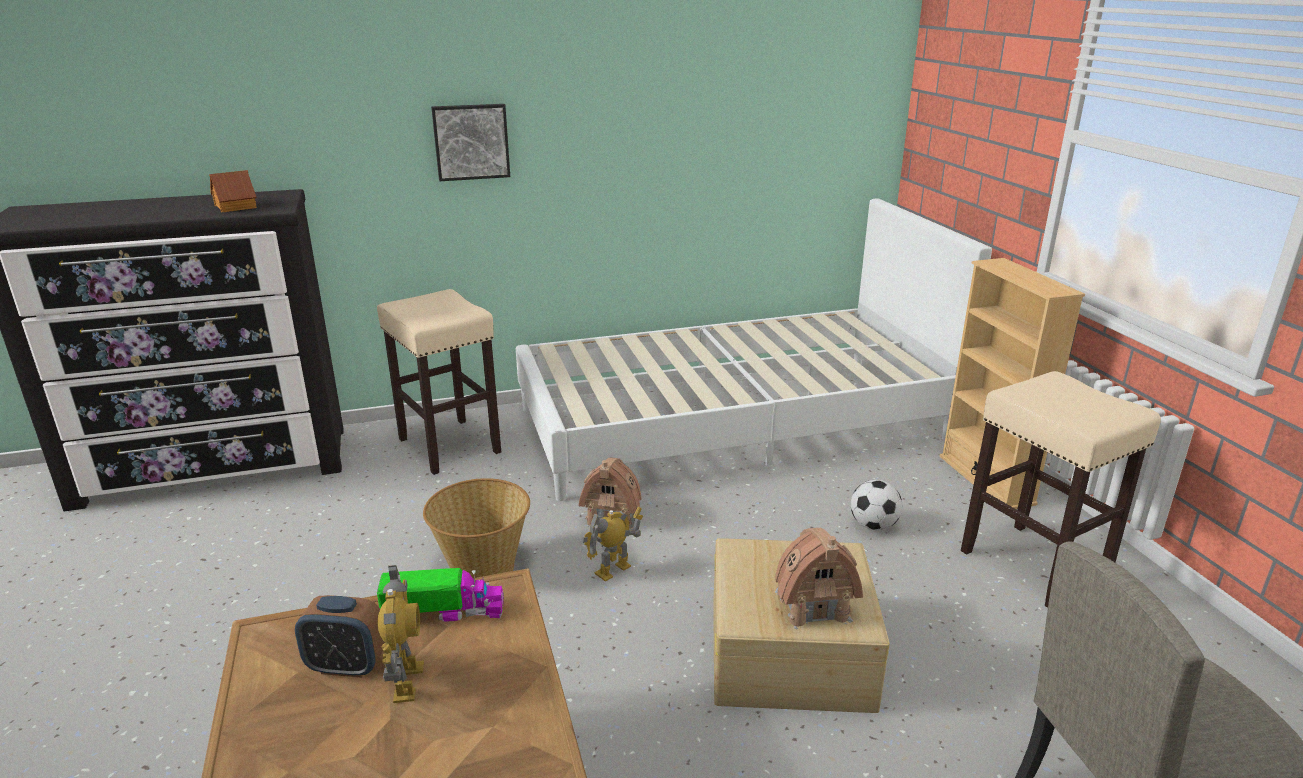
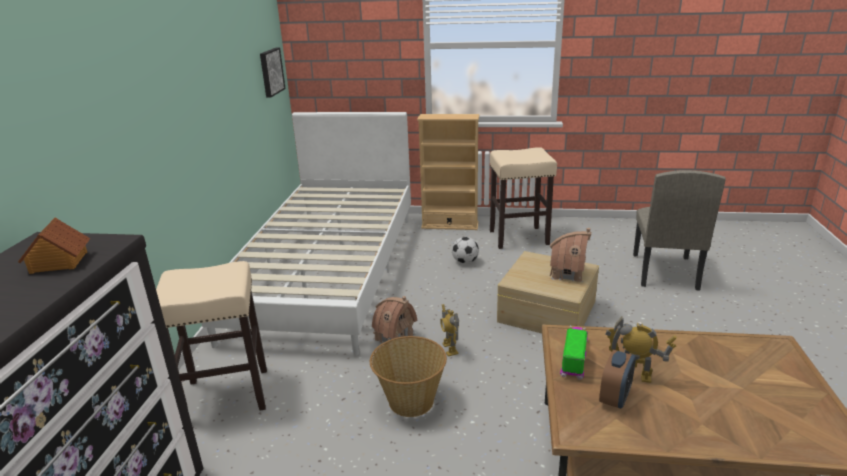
camera: 65 degrees left, 0 degrees up
(471, 141) = (129, 137): picture -> picture (270, 72)

